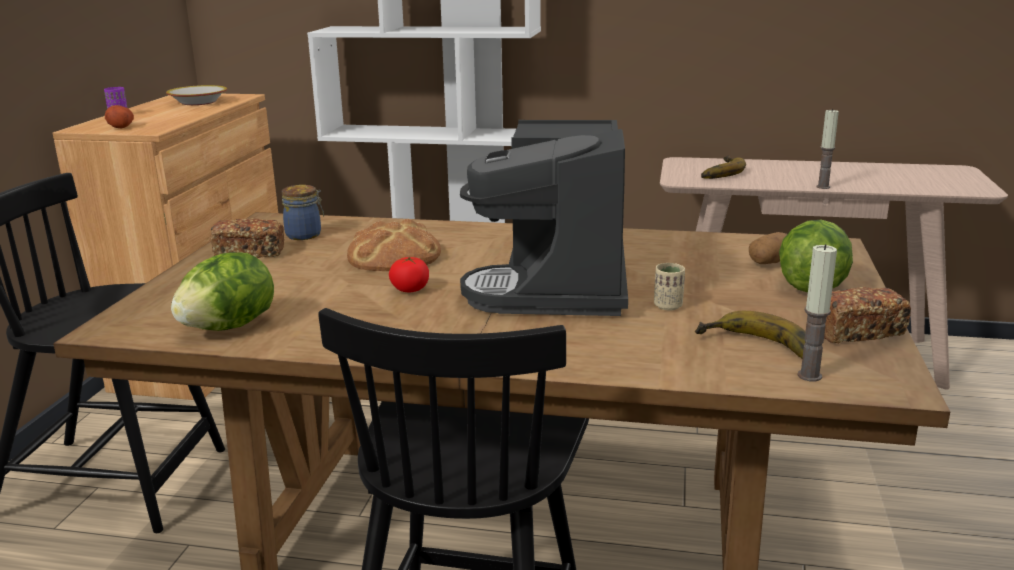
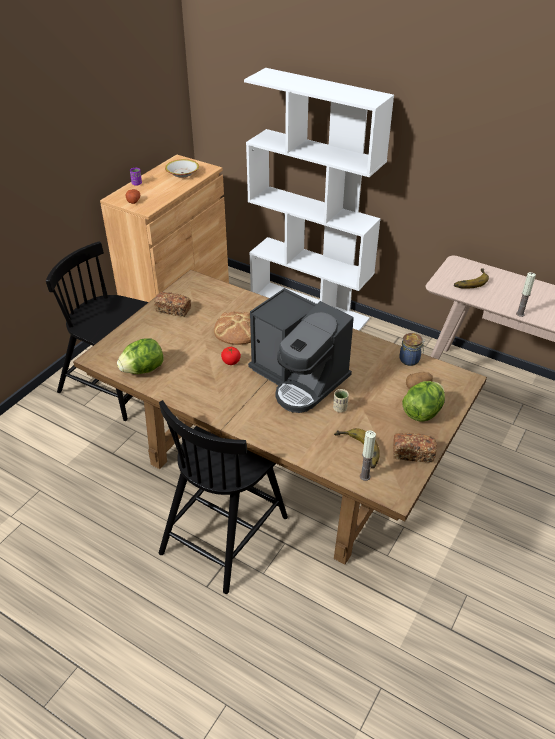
camera: 20 degrees right, 20 degrees up
(305, 235) = (204, 299): jar -> jar (410, 360)
(558, 287) = (299, 378): coffee machine -> coffee machine turned 75 degrees counterclockwise

